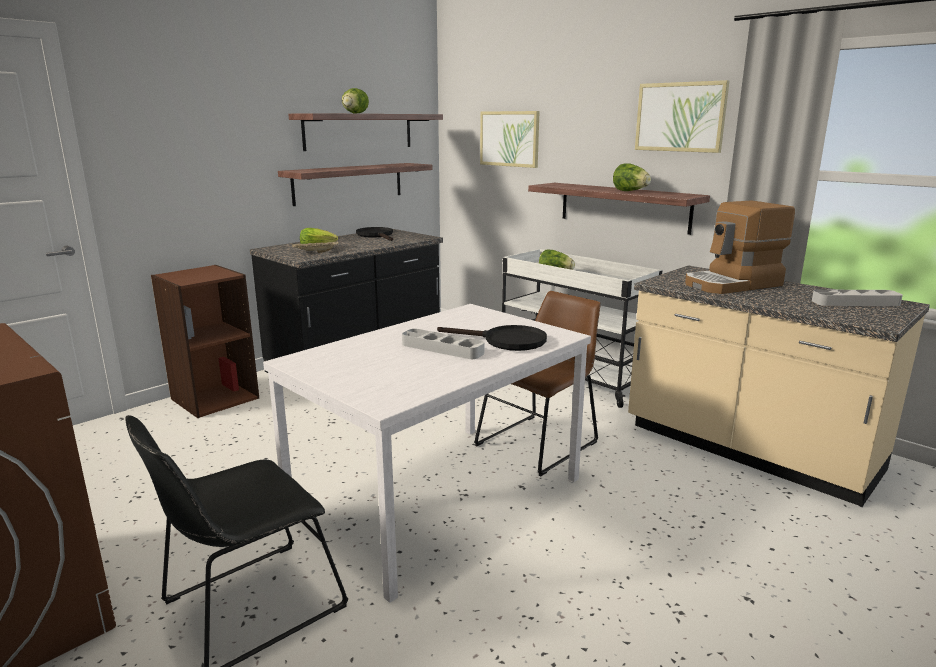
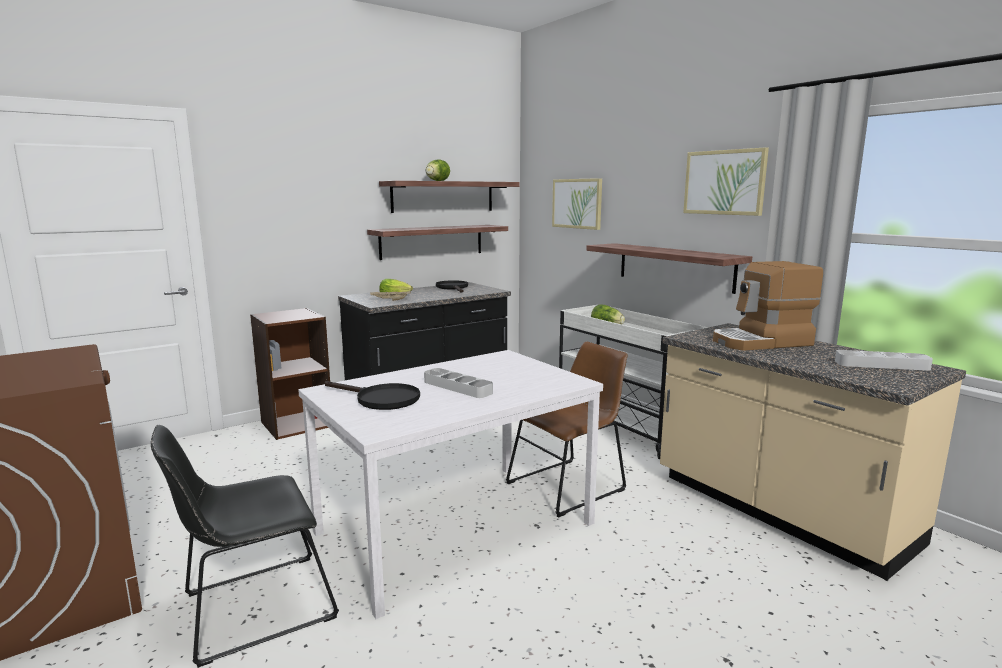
camera: 10 degrees right, 5 degrees down
(506, 341) = (519, 384): black frying pan -> black frying pan (380, 399)
(630, 191) = (676, 251): lettuce -> none

